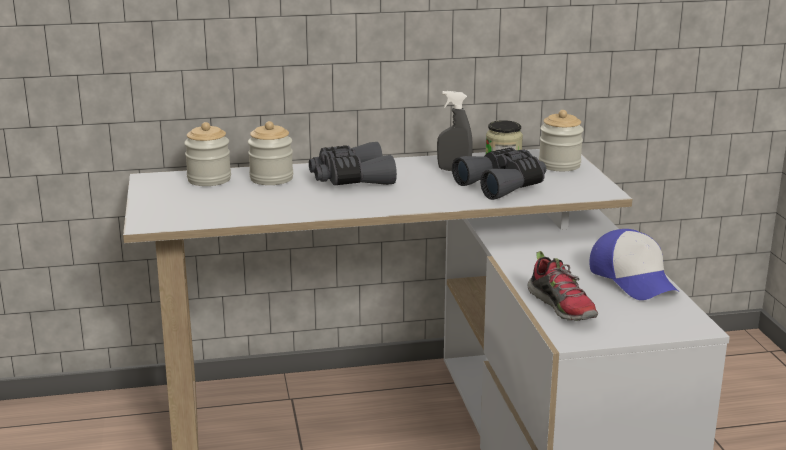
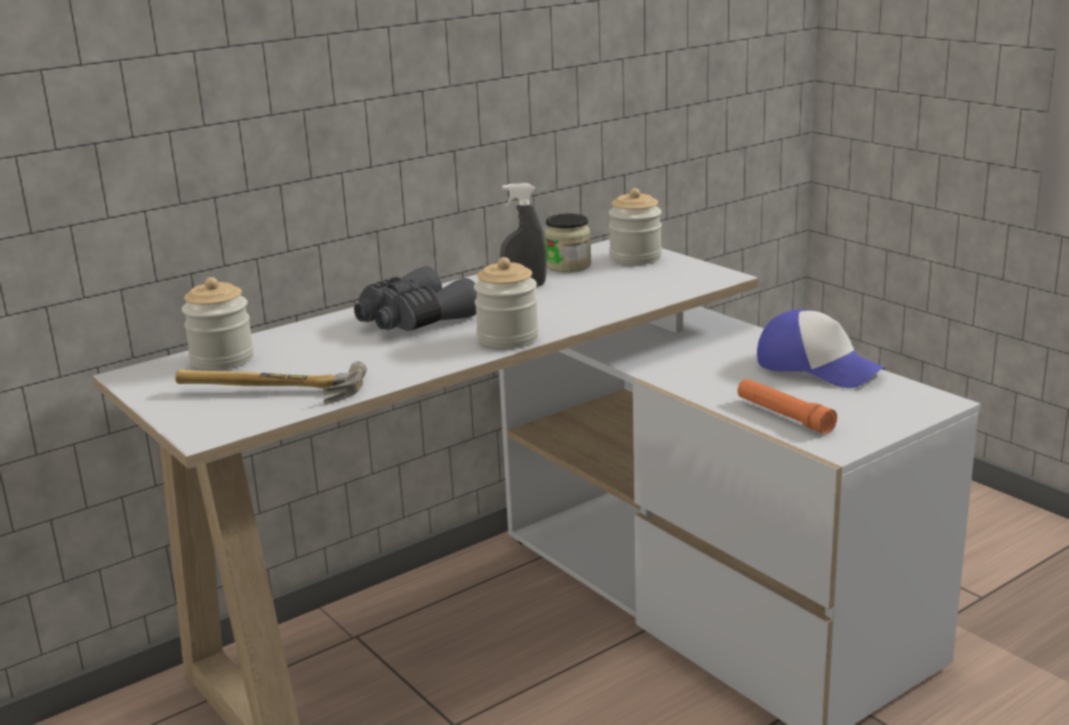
camera: 25 degrees left, 0 degrees up
(209, 208) = (270, 394): none -> hammer
(271, 178) = (308, 340): jar -> jar (508, 338)
(503, 185) = (603, 291): grey binoculars -> none
(562, 307) = (784, 415): shoe -> orange flashlight

